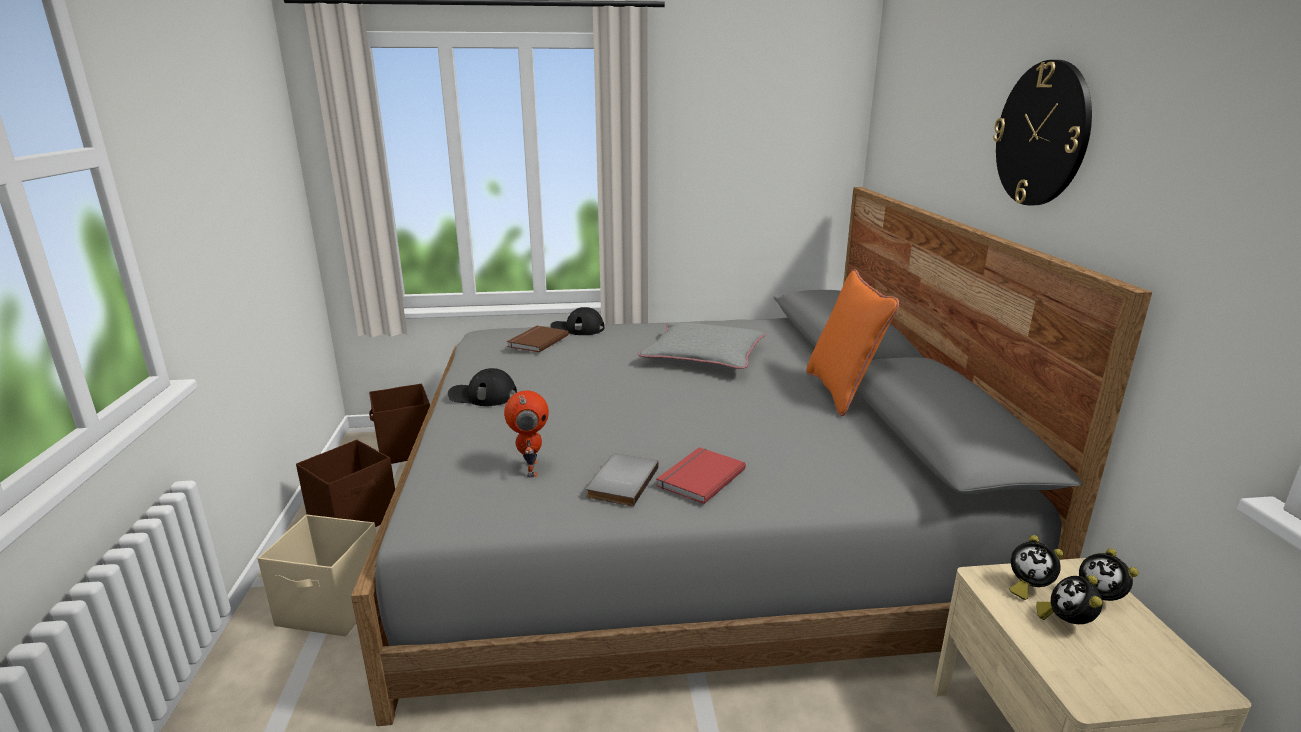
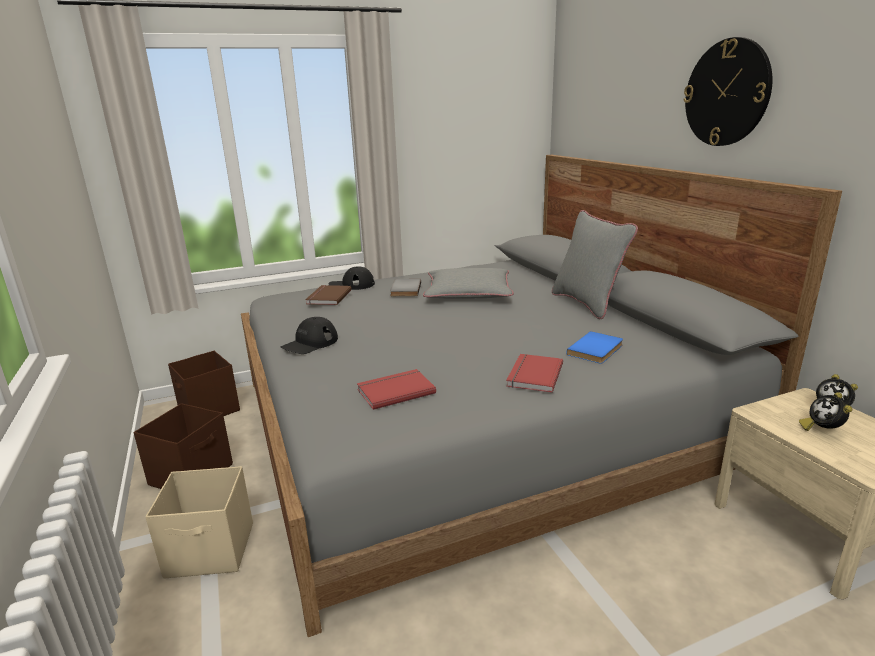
camera: 15 degrees left, 0 degrees up
(482, 395) = (310, 343): black cap -> black cap turned 45 degrees counterclockwise
(530, 469) = (395, 390): toy robot -> red book
(620, 481) = (475, 388): grey book -> grey book (404, 289)
(804, 457) = (597, 350): none -> blue book
(842, 392) = (587, 304): orange pillow -> grey pillow
(1027, 587) = (783, 413): alarm clock -> none

